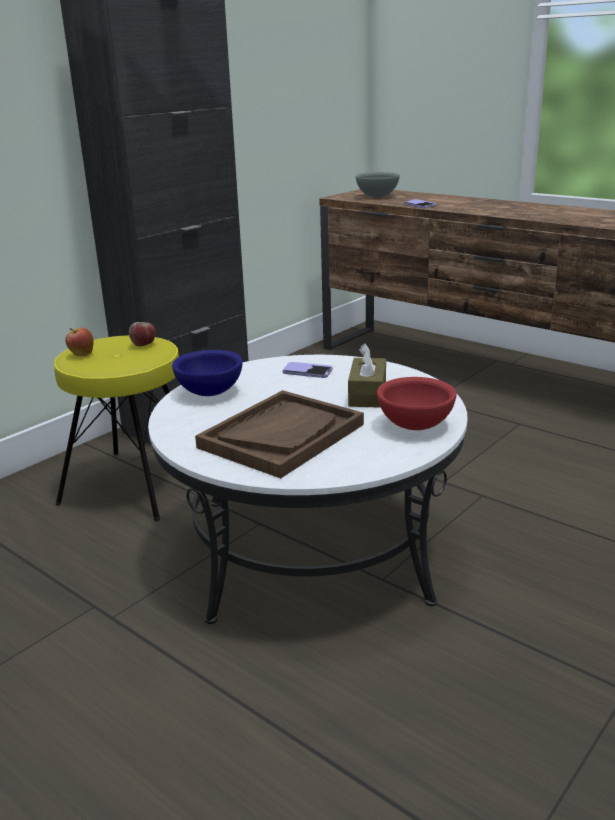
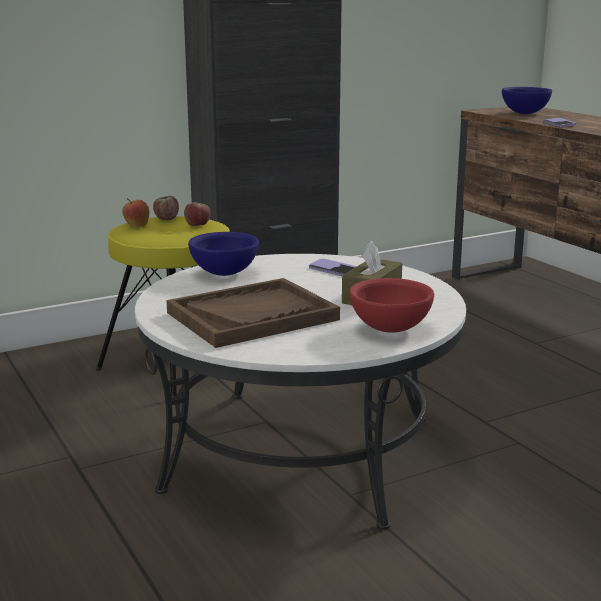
camera: 20 degrees right, 5 degrees down
(104, 342) = (166, 219): none -> apple
(376, 196) = (524, 113): grey bowl -> blue bowl

